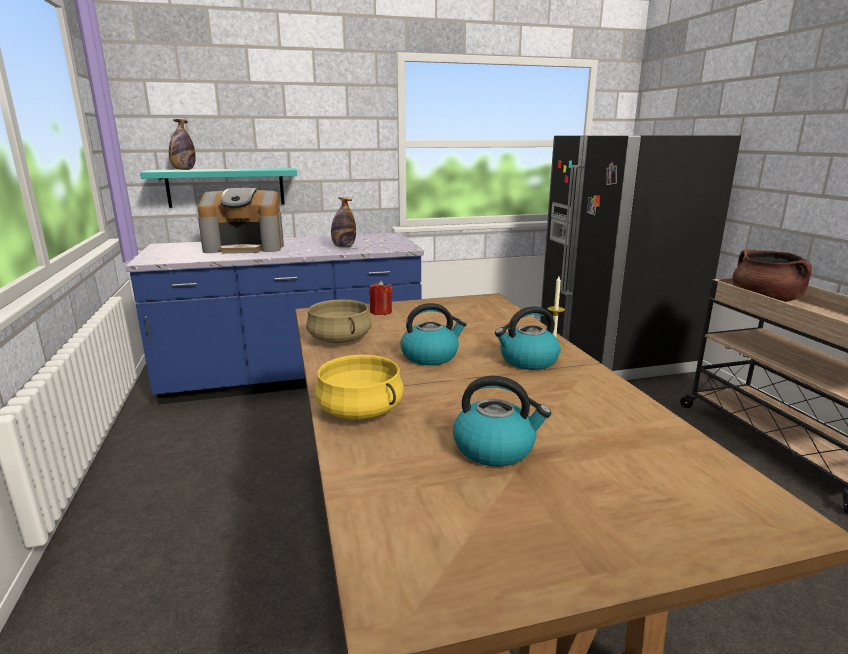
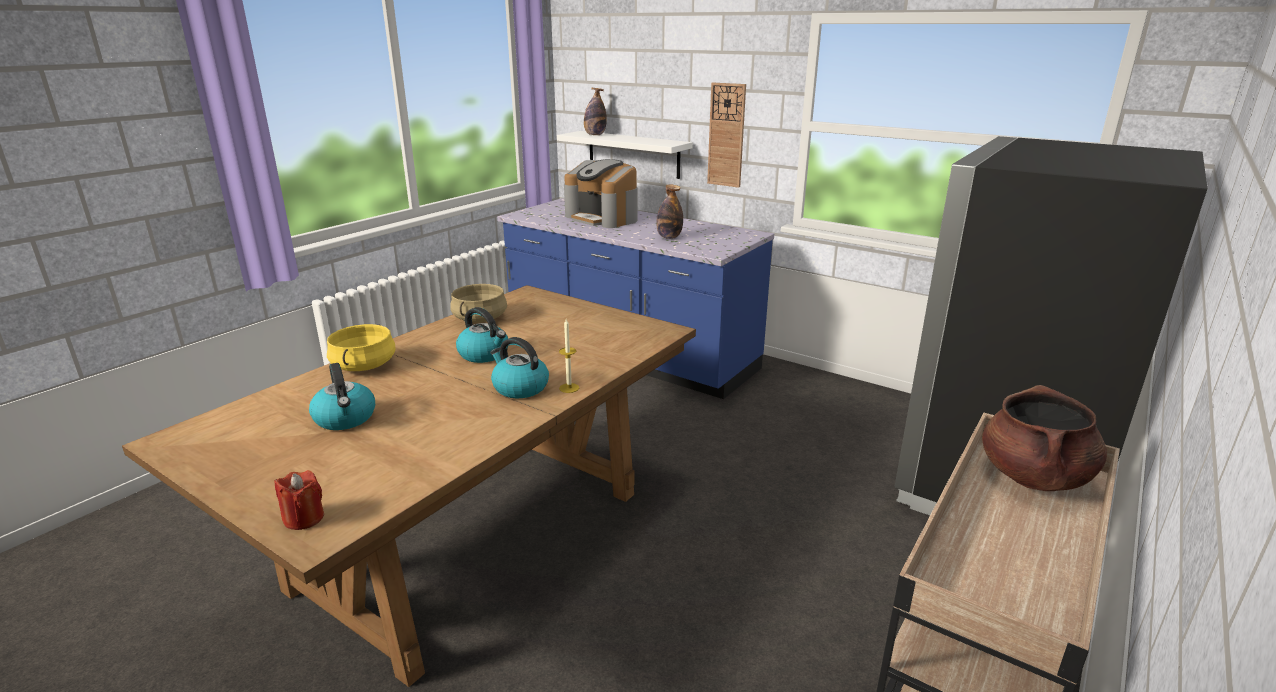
camera: 50 degrees right, 5 degrees up
(226, 187) = (633, 154): turquoise shelf -> white shelf
(329, 158) = (726, 135): none -> wall clock
(381, 312) = (561, 309): red candle -> red candle (304, 518)

